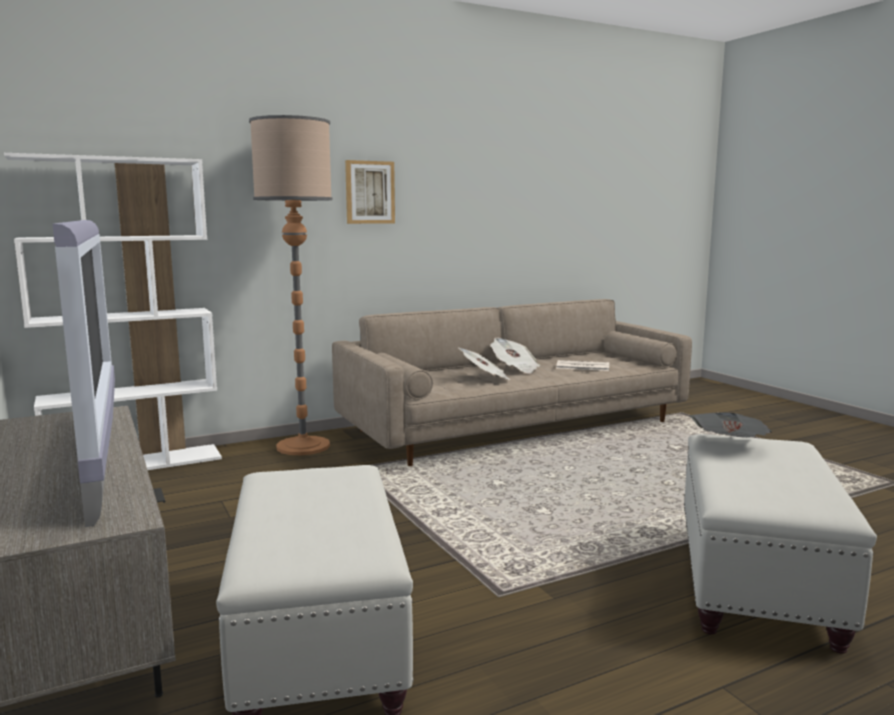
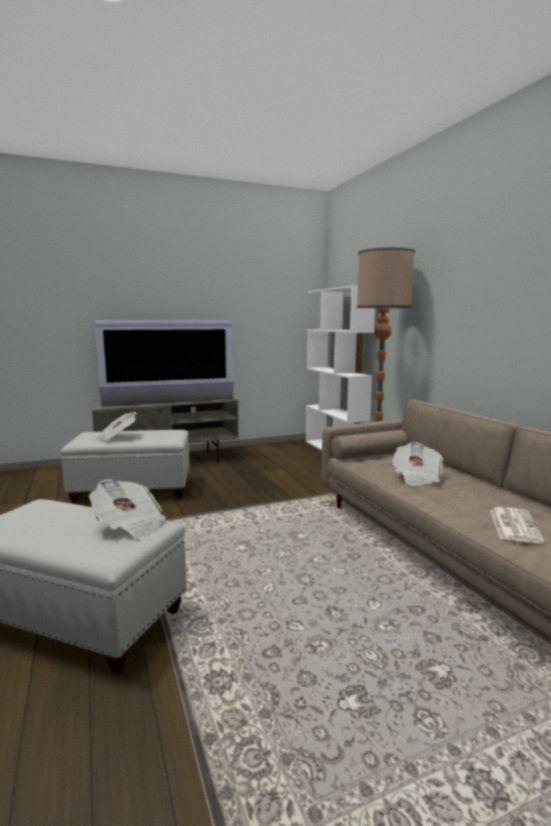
camera: 95 degrees right, 0 degrees up
(369, 192) = (461, 298): picture -> none
(515, 368) = (470, 491): newspaper -> newspaper (116, 437)

